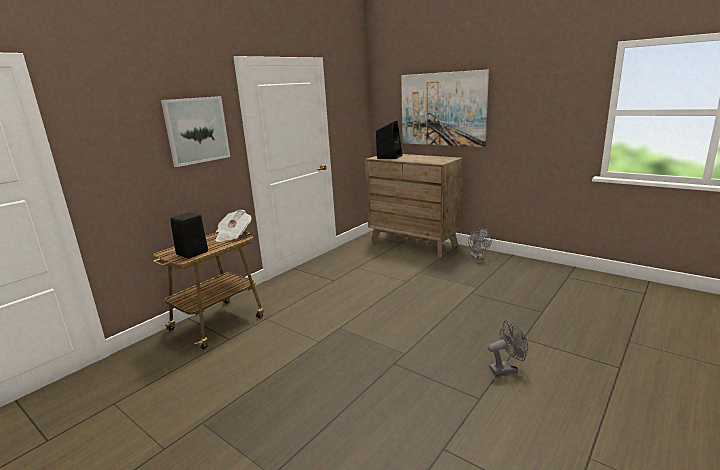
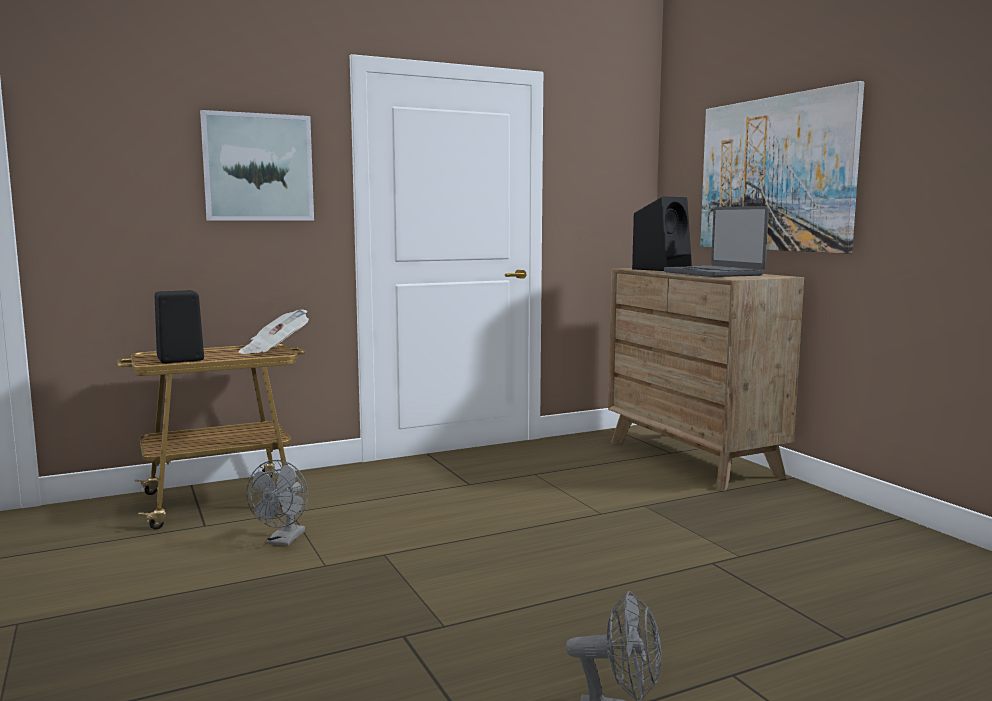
camera: 25 degrees right, 10 degrees down
(421, 159) = (713, 273): none -> laptop
(478, 257) = (807, 507): grey fan -> grey fan (283, 541)

